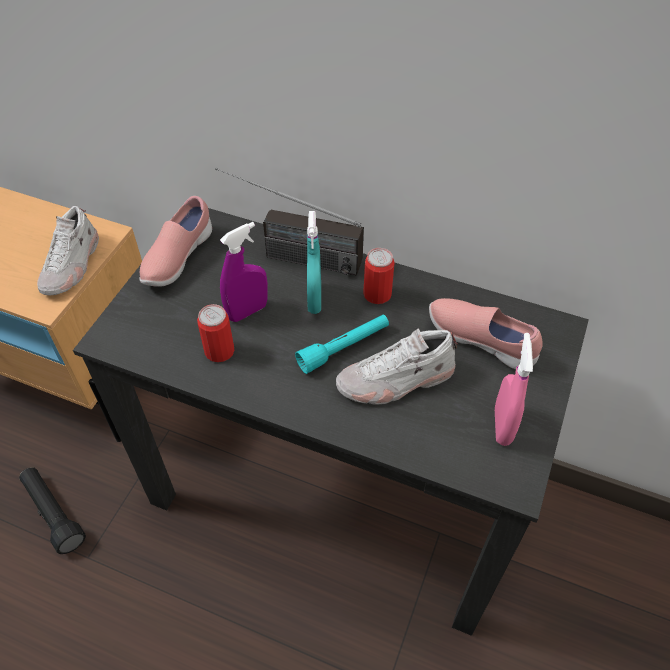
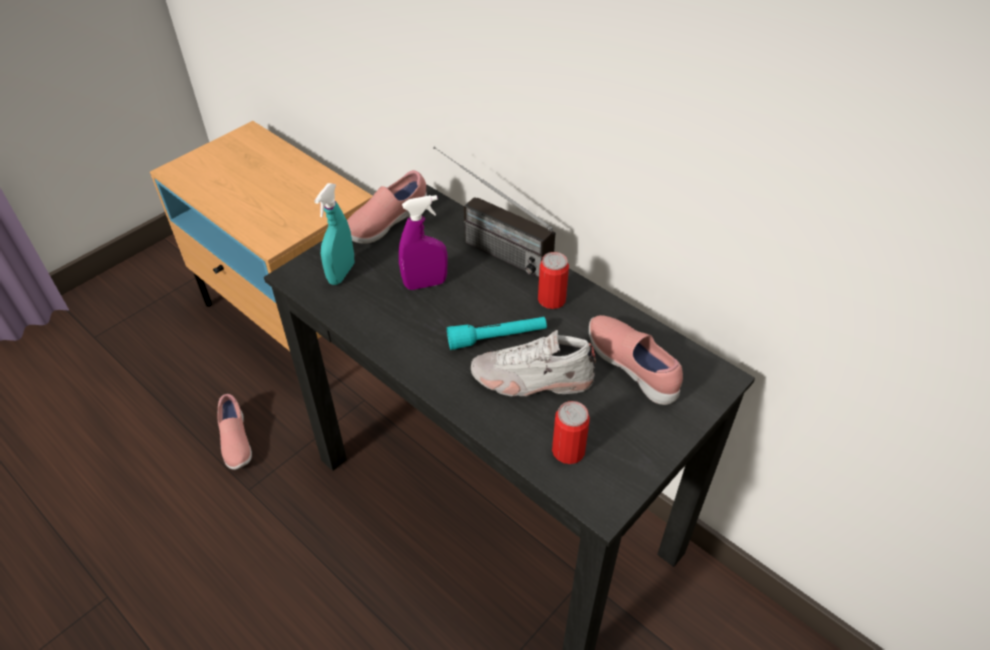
camera: 20 degrees right, 5 degrees down
(53, 513) = (235, 442): black flashlight -> pink shoe
(72, 265) = (308, 215): white shoe -> none
(219, 351) = (384, 310): can -> can (568, 451)
(314, 299) = (490, 289): turquoise spray bottle -> turquoise spray bottle (341, 273)
(502, 426) = (615, 449): pink spray bottle -> none

